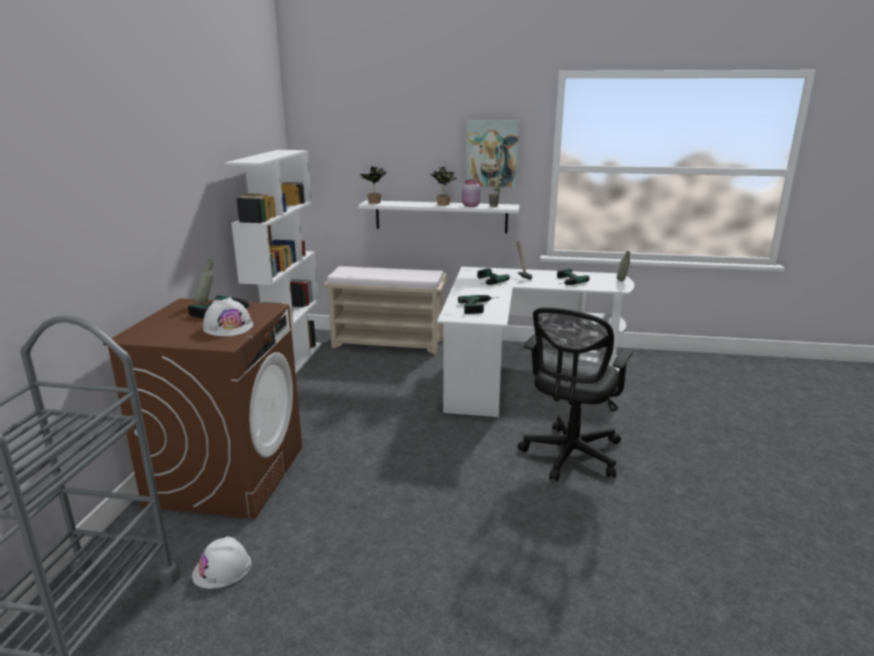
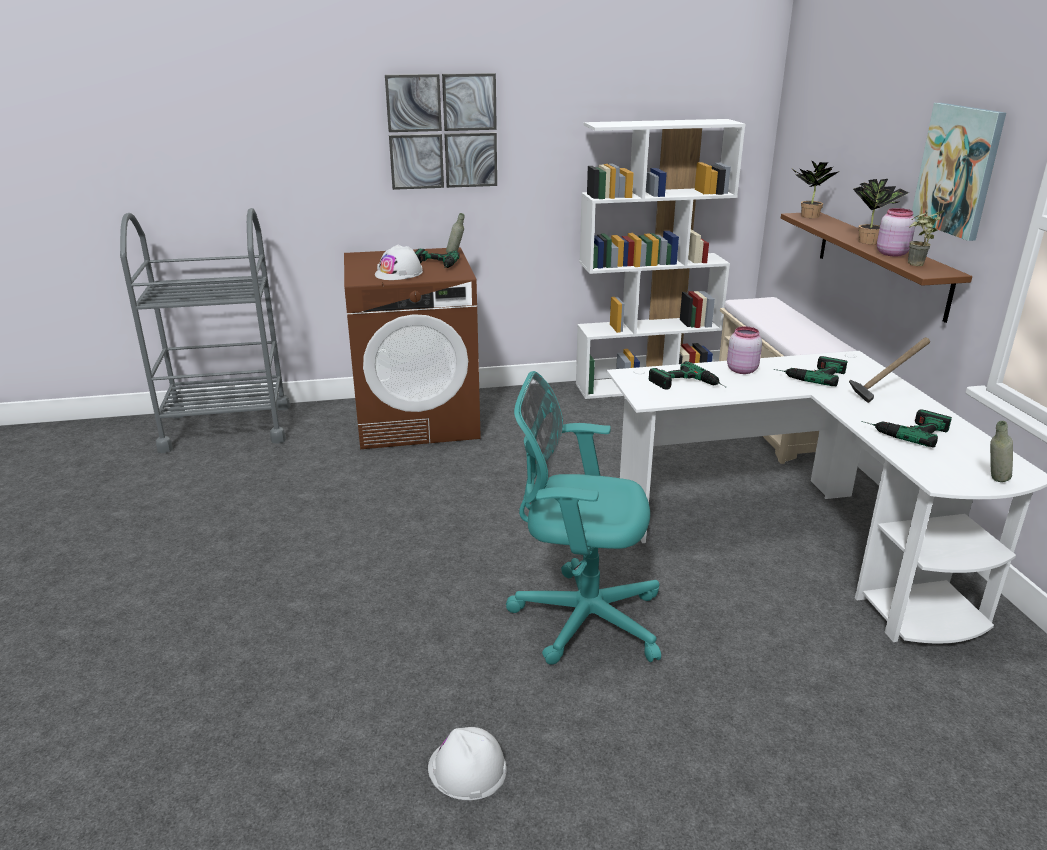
camera: 70 degrees right, 5 degrees up
(145, 187) = (442, 131): none -> picture
(222, 569) = (293, 456): white hard hat -> white hard hat (467, 768)
(441, 216) = (881, 263): white shelf -> brown shelf
(467, 292) = (741, 370): none -> pink jar
(569, 456) = (580, 617): black office chair -> turquoise office chair

